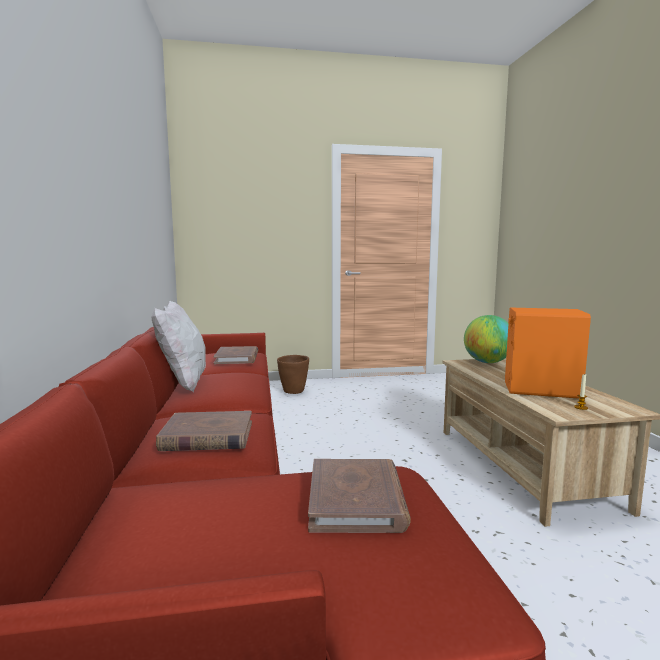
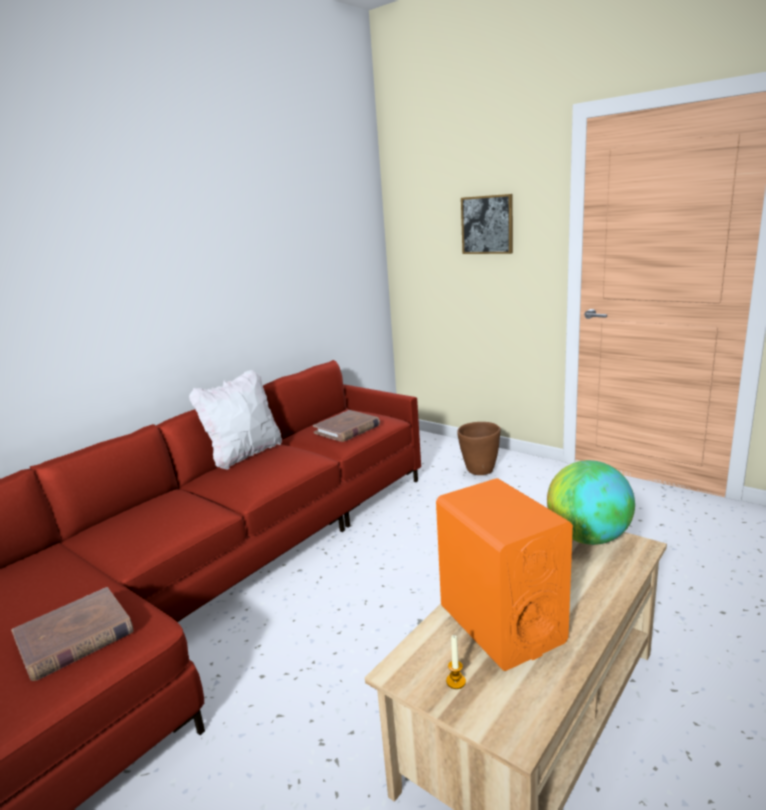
camera: 50 degrees right, 10 degrees up
(207, 436) = (138, 526): brown book -> none
(272, 213) = (487, 225): none -> picture

